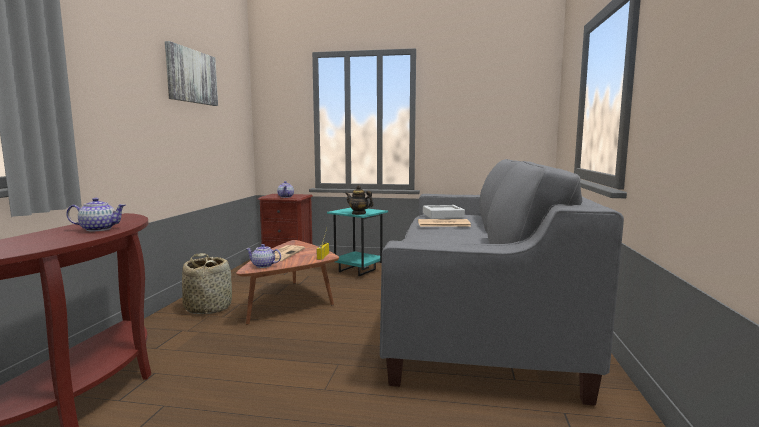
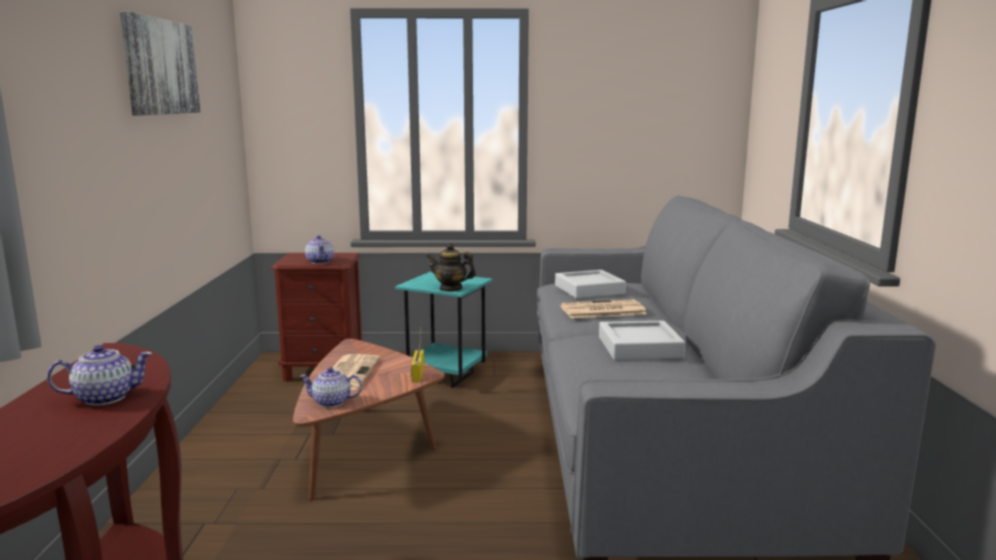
camera: 10 degrees left, 5 degrees up
(208, 307) = (229, 471): basket -> none
(452, 239) = (639, 347): none -> grey tray

